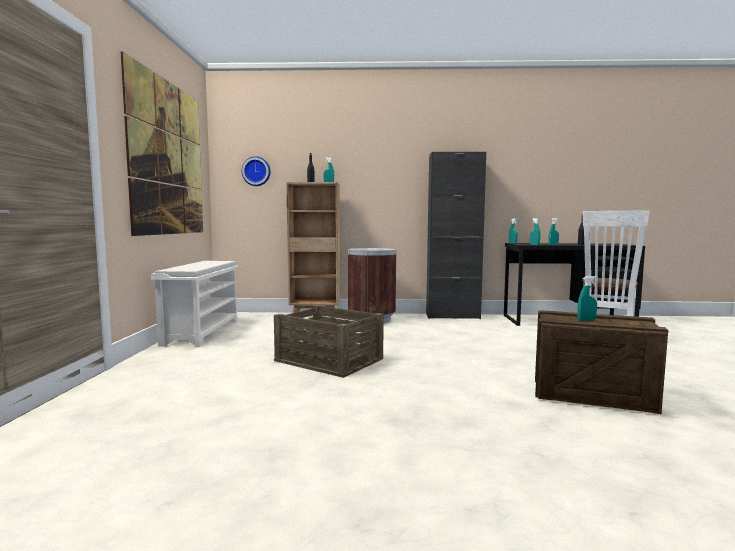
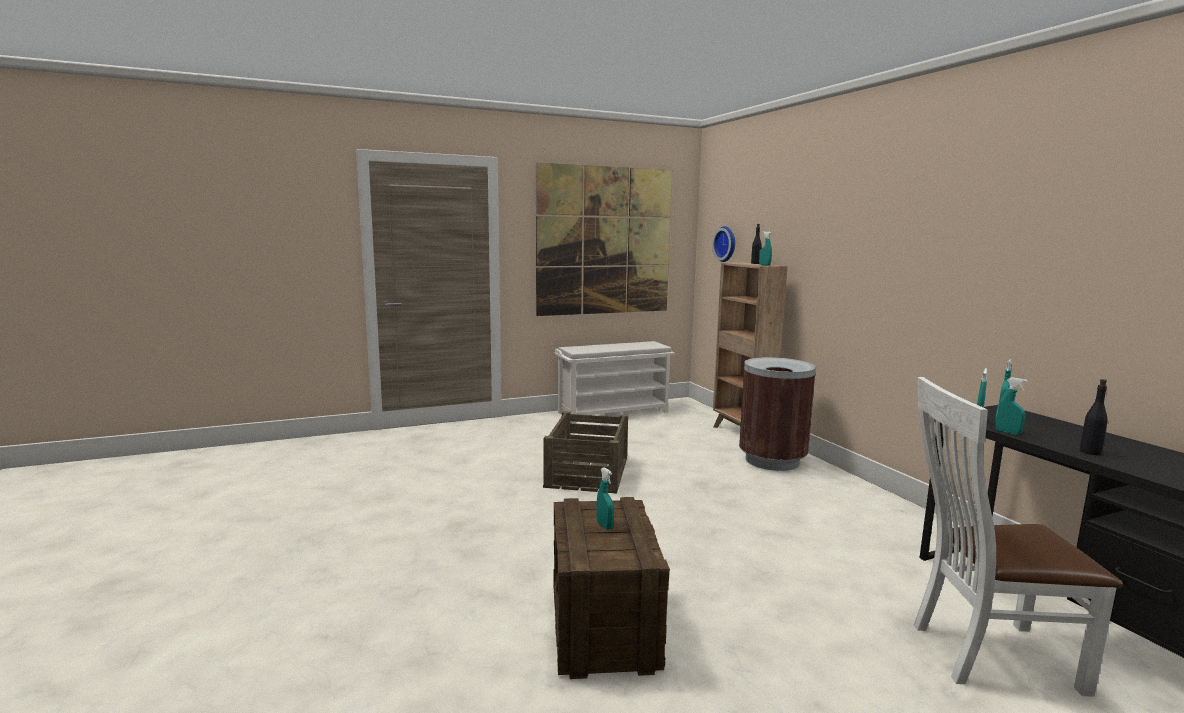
camera: 65 degrees right, 5 degrees up
(452, 316) = (888, 503): black cabinet -> none

